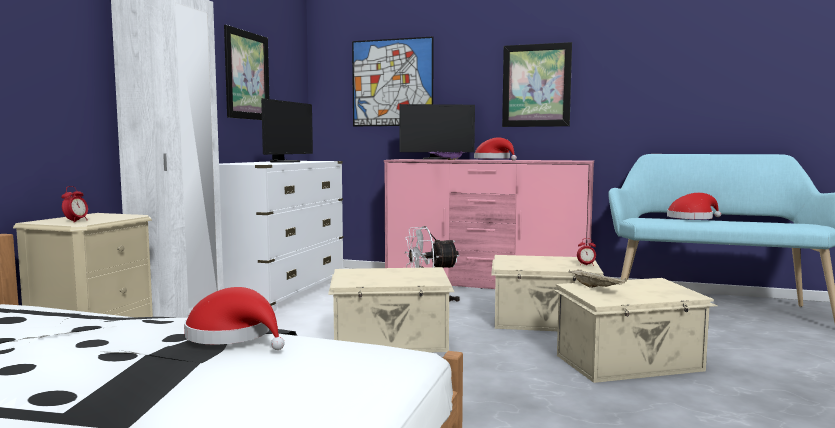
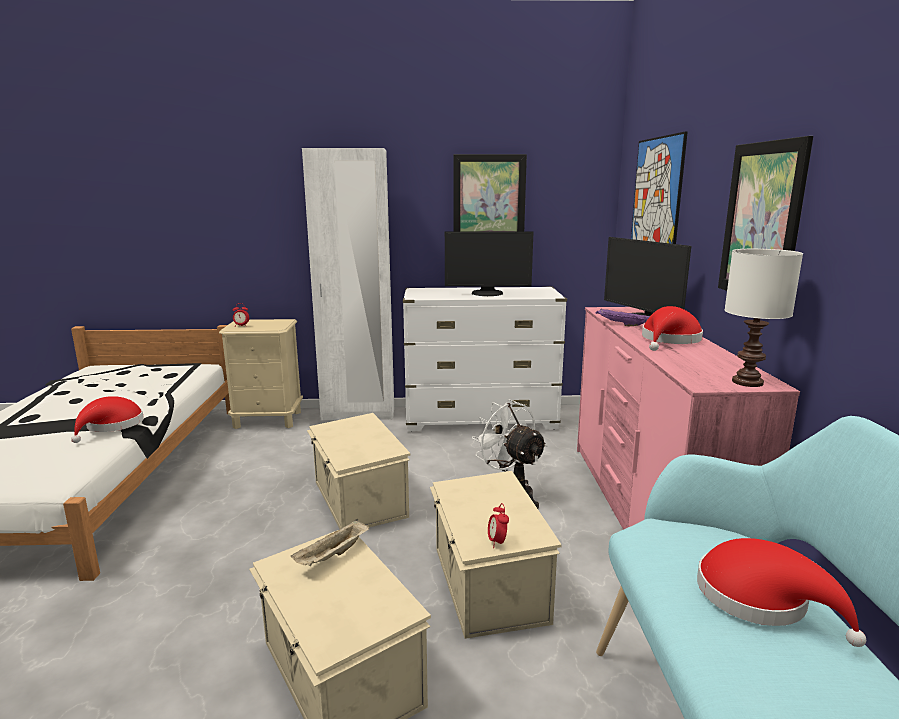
camera: 70 degrees right, 10 degrees up
(579, 160) = (746, 382): none -> white table lamp

